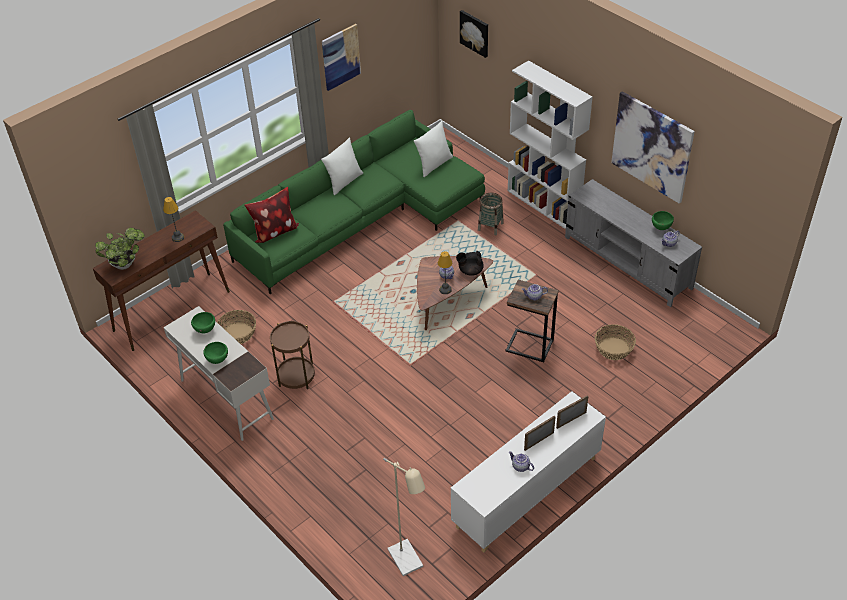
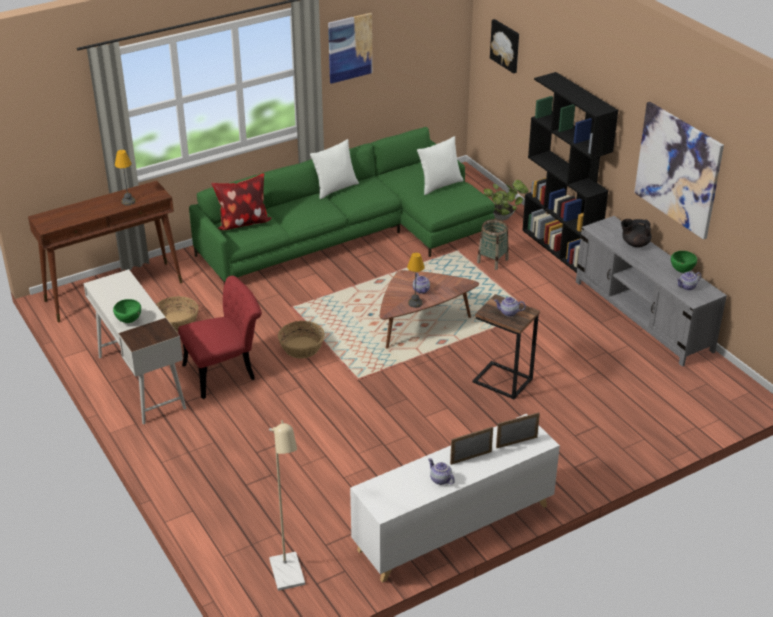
camera: 10 degrees right, 10 degrees down
(126, 264) = (64, 217): potted plant -> potted plant (503, 217)
(205, 330) = (127, 292): green bowl -> none
(296, 376) = (225, 371): brown side table -> red chair
(470, 271) = (449, 289): black teapot -> black teapot (634, 244)
(544, 204) = (560, 248): white bookcase -> black bookcase
(614, 349) = (602, 398): basket -> basket (302, 348)

